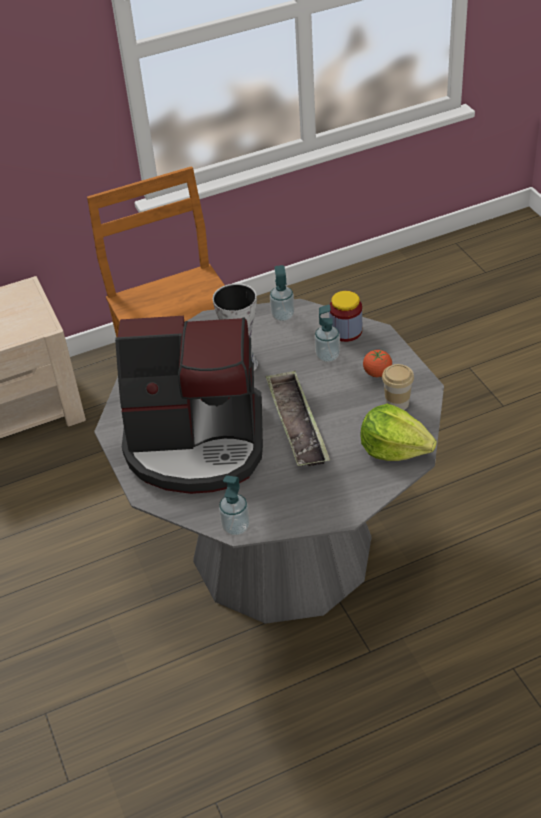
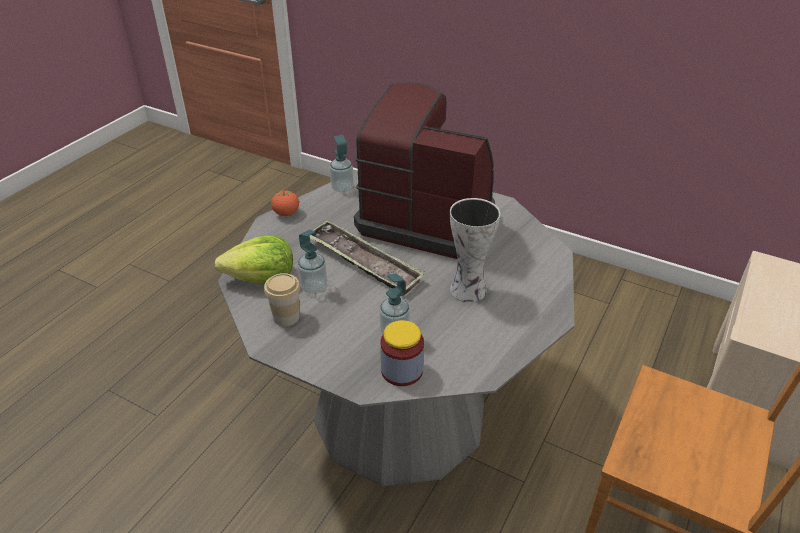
camera: 140 degrees right, 5 degrees down
(196, 444) = (428, 219): coffee machine -> coffee machine turned 60 degrees clockwise
(283, 316) = (487, 357): soap dispenser -> soap dispenser (314, 287)
(377, 373) = (328, 338): tomato -> tomato (286, 213)

